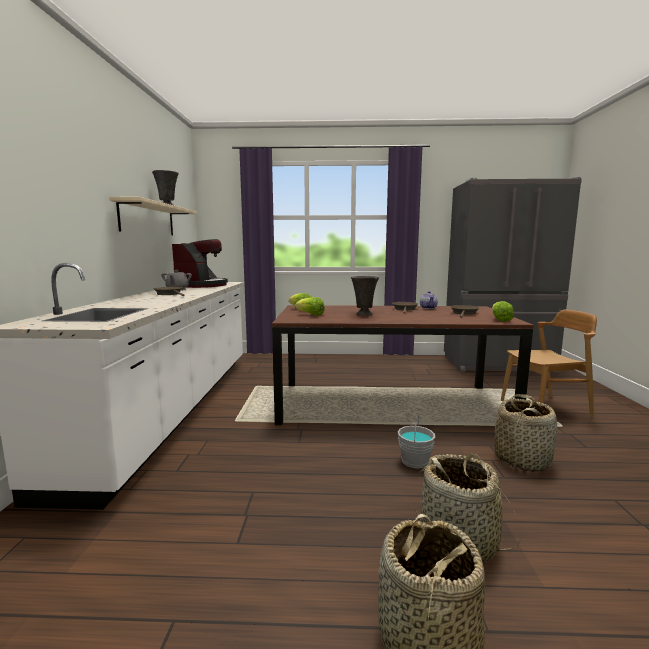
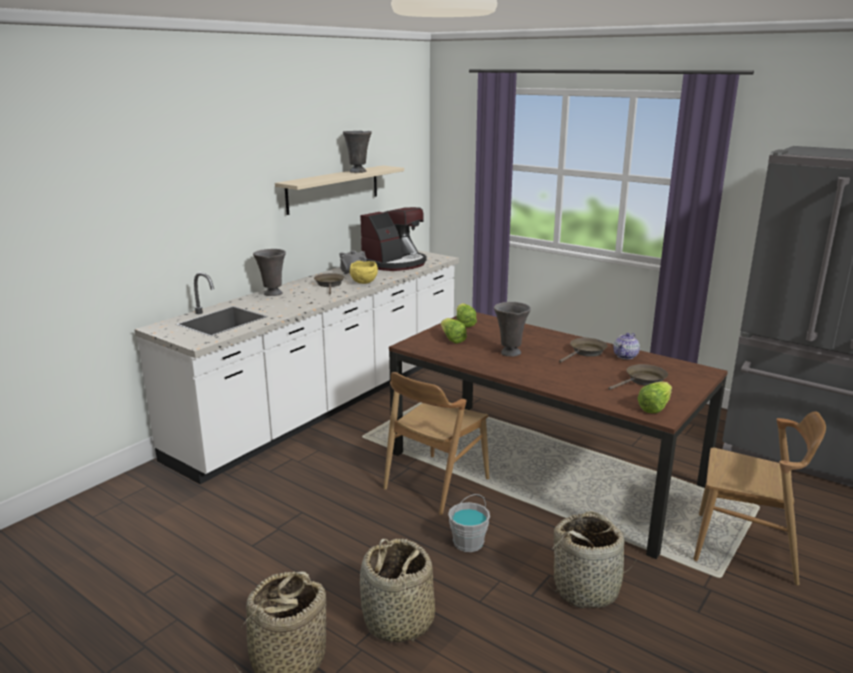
camera: 35 degrees right, 10 degrees up
(123, 300) = (272, 294): none -> grey vase
(199, 291) = (364, 283): none -> yellow bowl
(336, 433) = (436, 483): none -> brown chair

